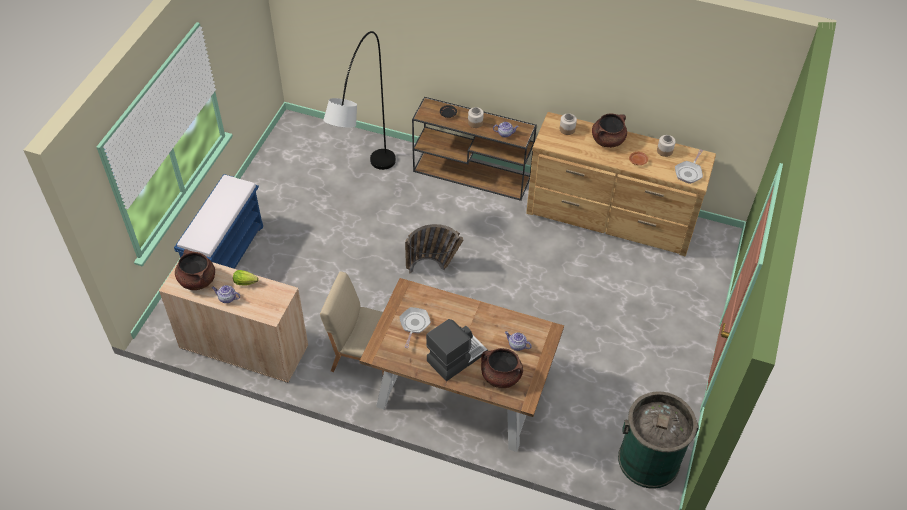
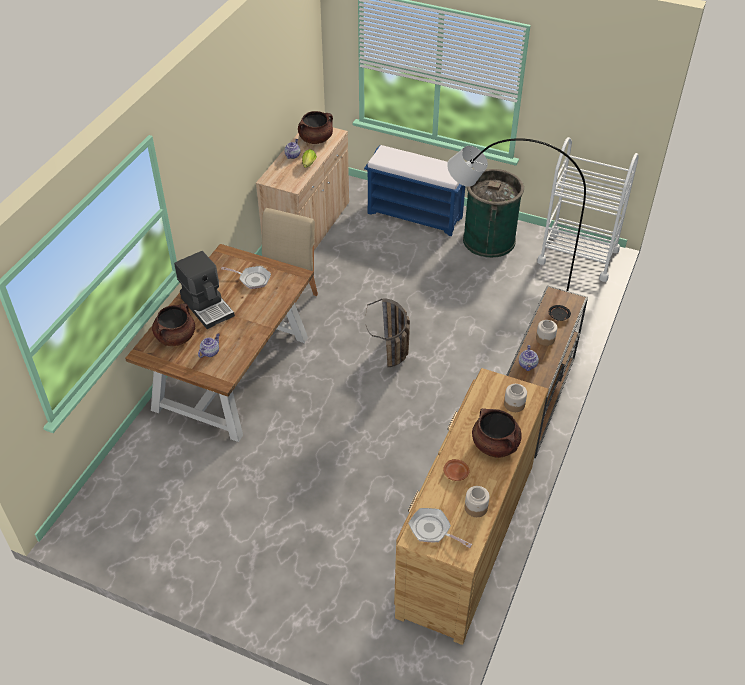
camera: 95 degrees right, 5 degrees down
(297, 138) = (578, 256): none -> white cart
(649, 460) = (108, 523): green trash can -> green trash can (489, 240)

